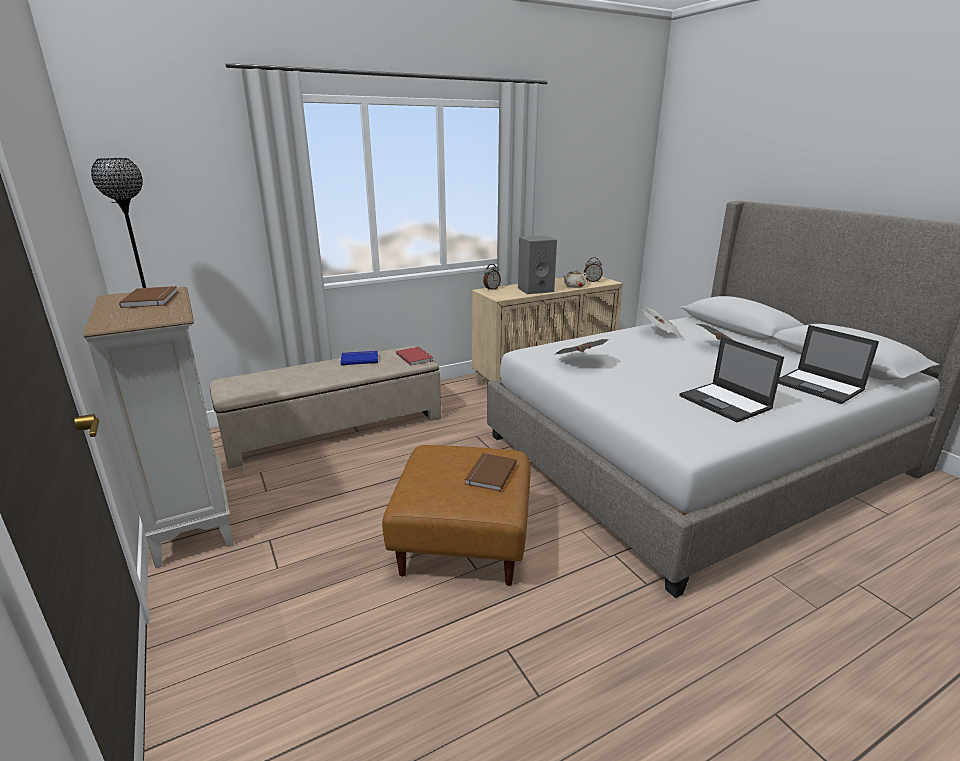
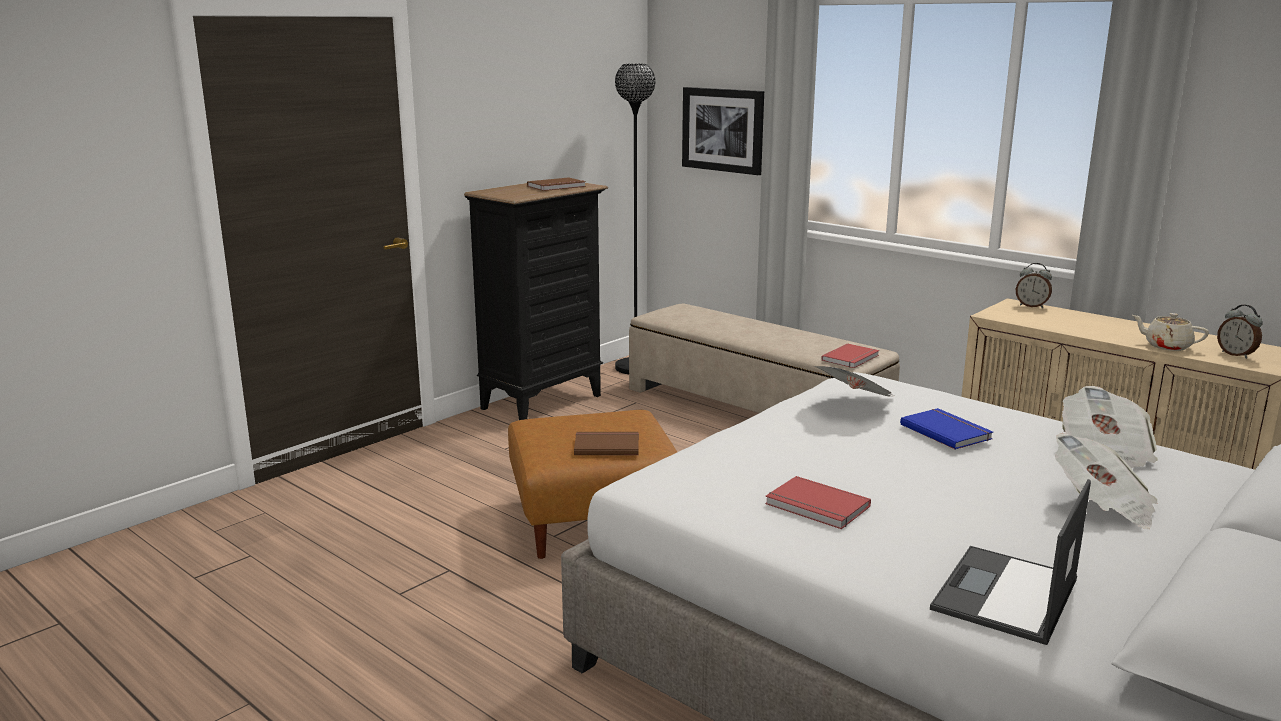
camera: 70 degrees right, 5 degrees down
(195, 521) = (544, 402): white dresser -> black dresser
(201, 218) = (723, 130): none -> picture
(359, 359) = (805, 336): blue book -> blue book (947, 431)
(536, 289) = (1085, 327): grey speaker -> none
(726, 403) = (816, 507): laptop -> red book

